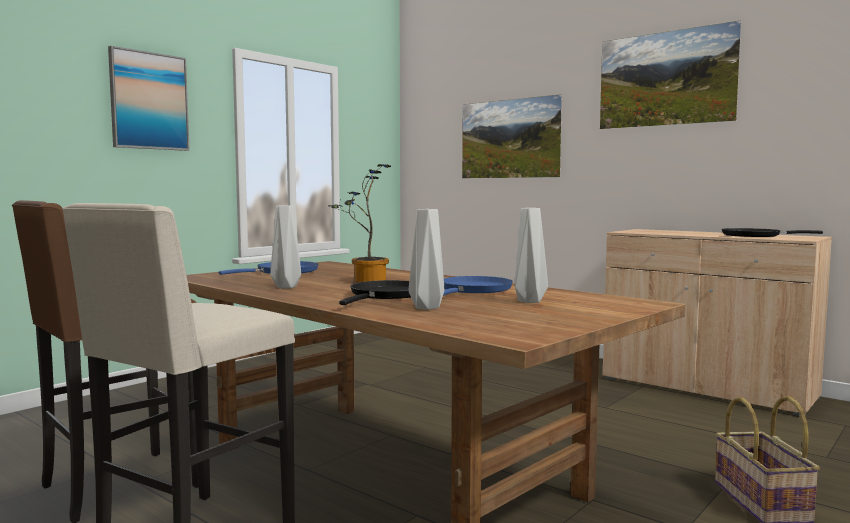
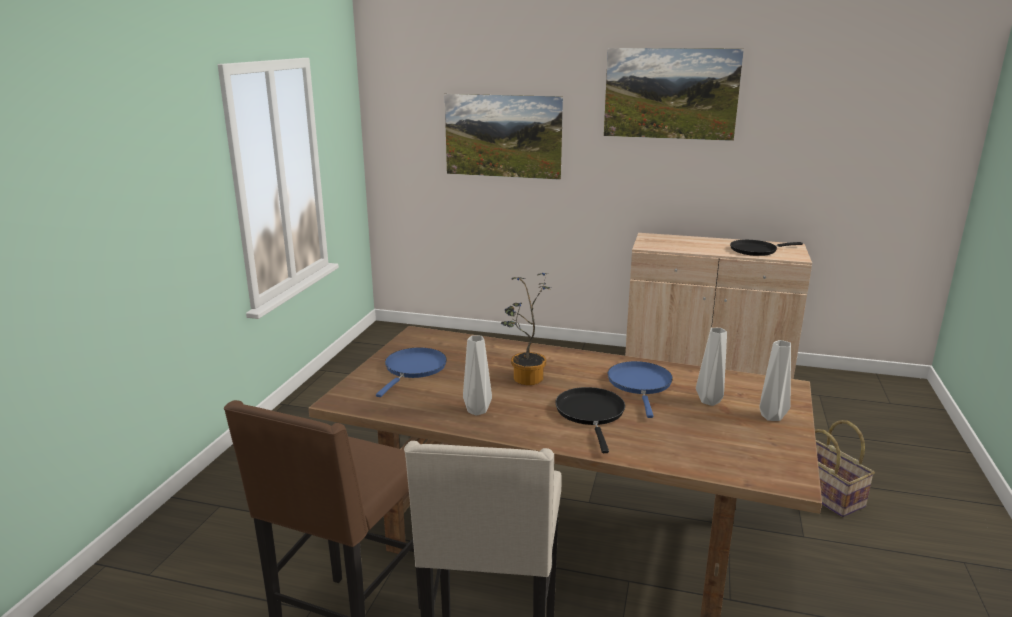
camera: 25 degrees left, 15 degrees up
(149, 101) = (154, 160): picture -> none
(426, 308) = (658, 435): grey vase -> grey vase (772, 417)

